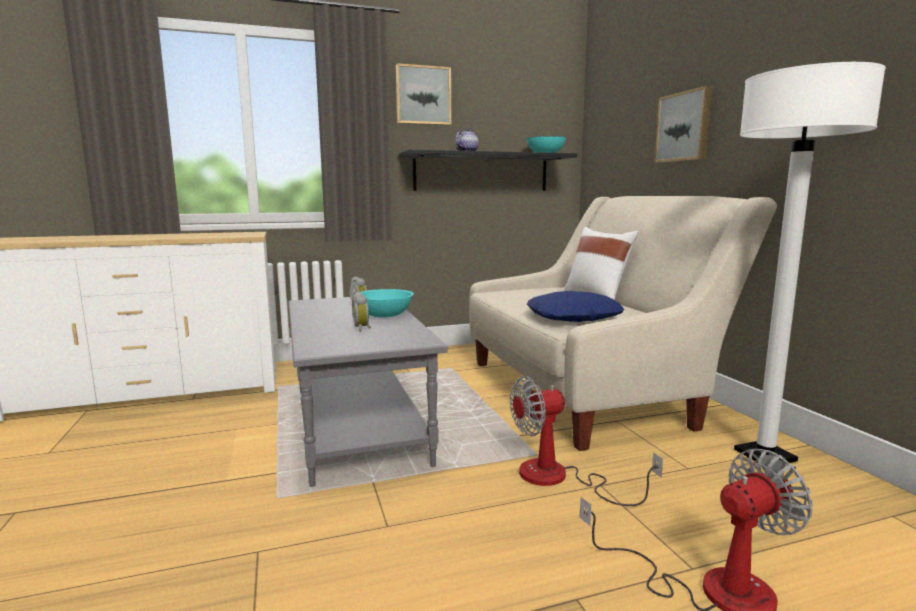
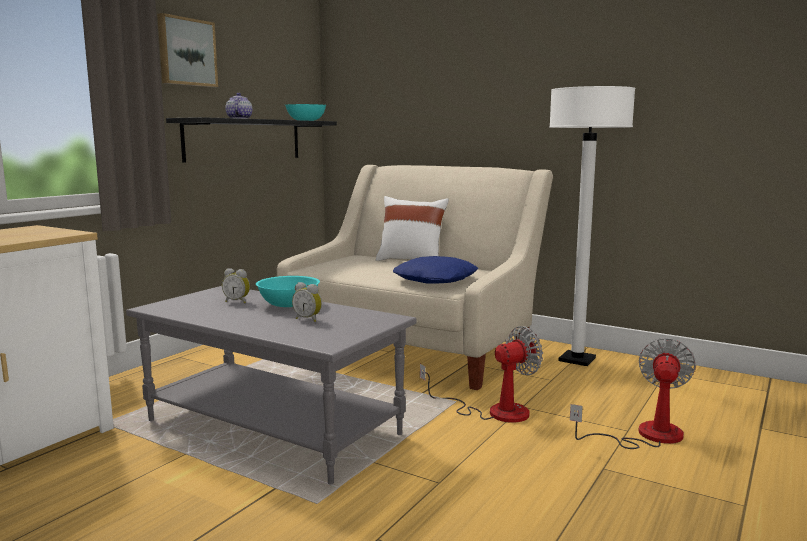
camera: 40 degrees left, 0 degrees up
(559, 478) = (494, 411): fan -> fan turned 150 degrees counterclockwise
(684, 127) = (454, 107): picture -> none

